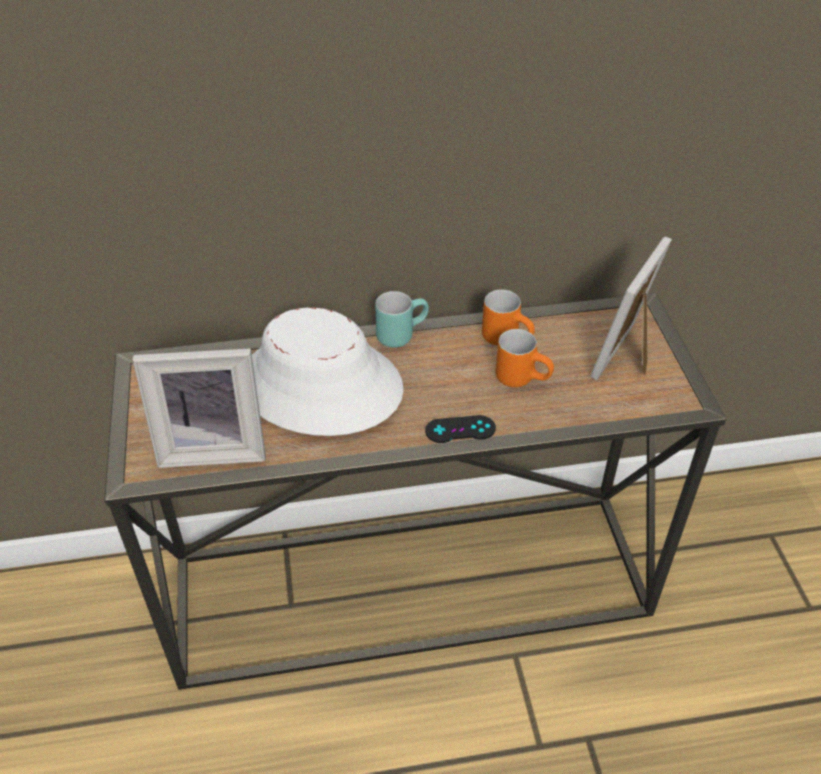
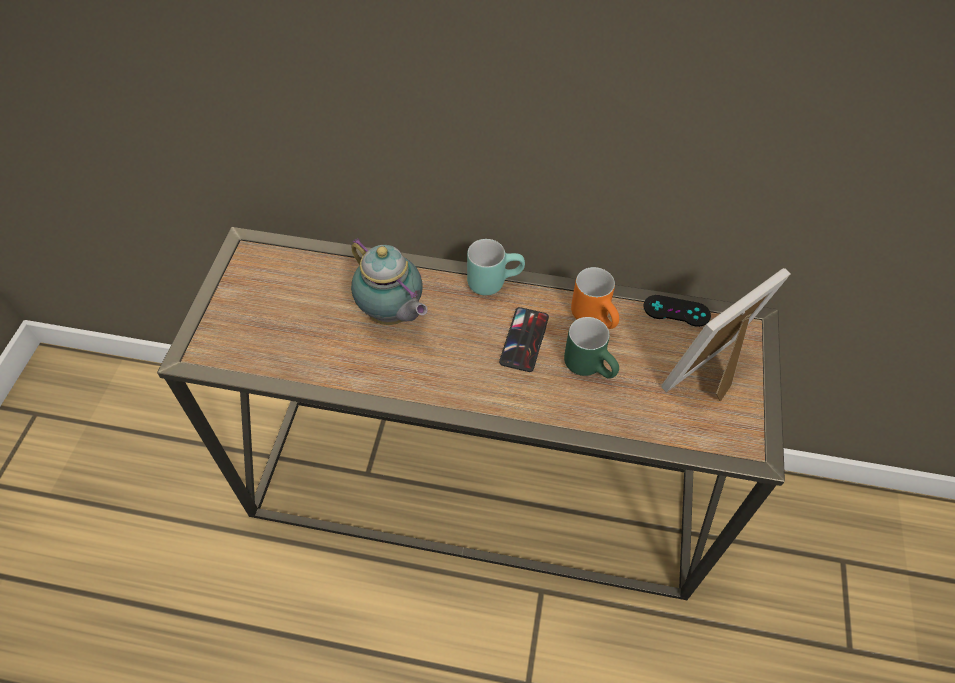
camera: 20 degrees right, 10 degrees up
(213, 447) = (270, 349): picture frame -> none
(320, 386) = (392, 315): white hat -> teapot
(453, 373) = (524, 339): none -> phone
(460, 429) = (502, 404): black game controller -> black game controller (676, 311)
(523, 378) = (591, 366): orange mug -> green mug

